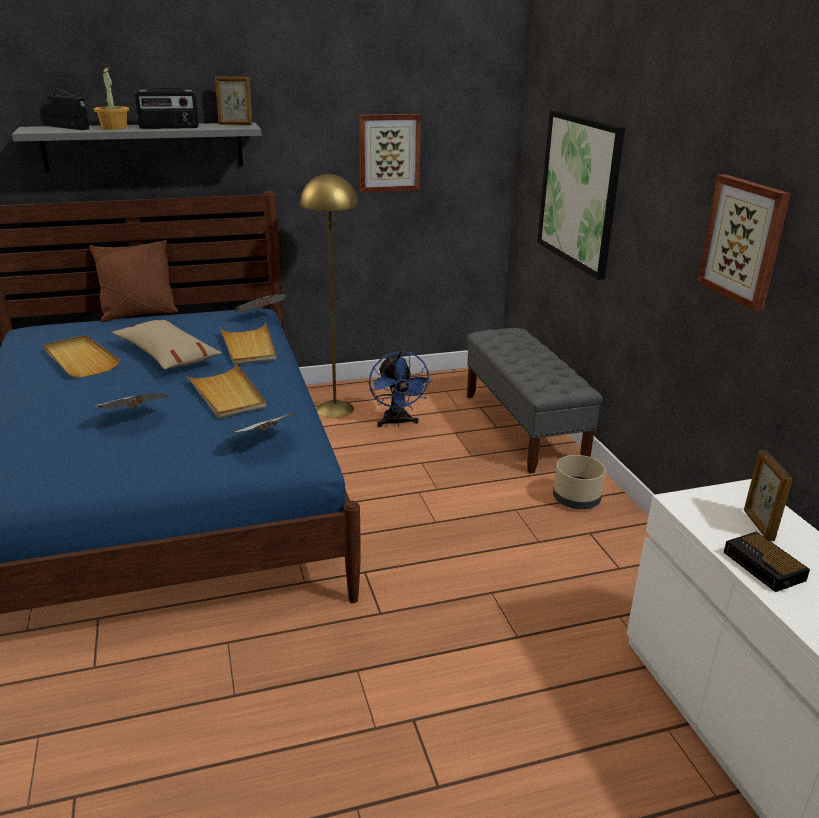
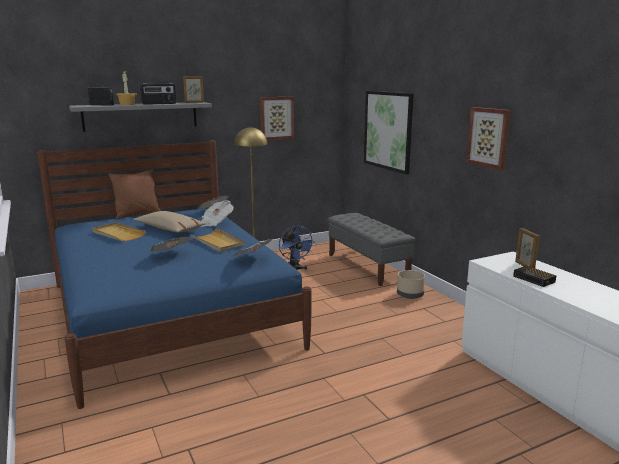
camera: 10 degrees left, 10 degrees down
(249, 347) = (215, 223): beige tray -> newspaper

